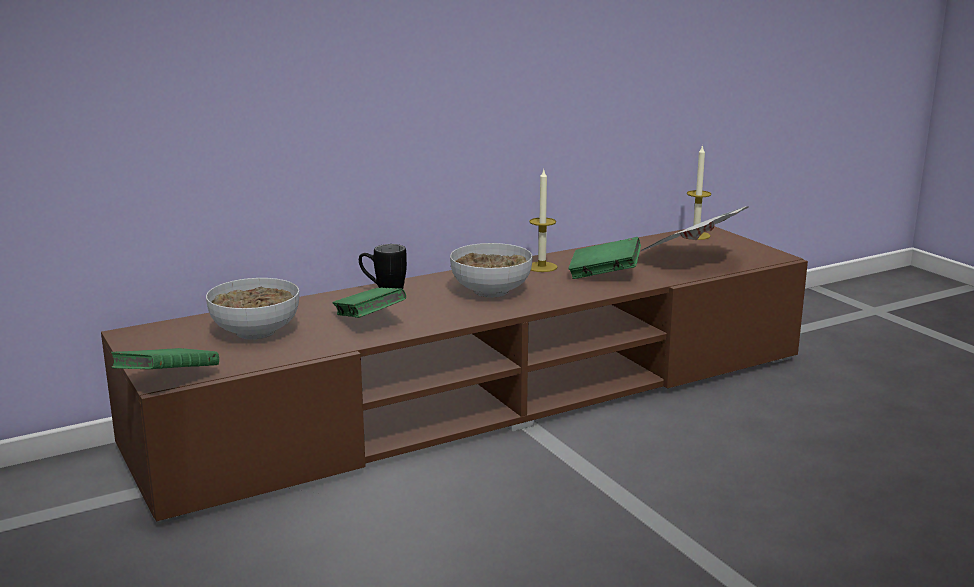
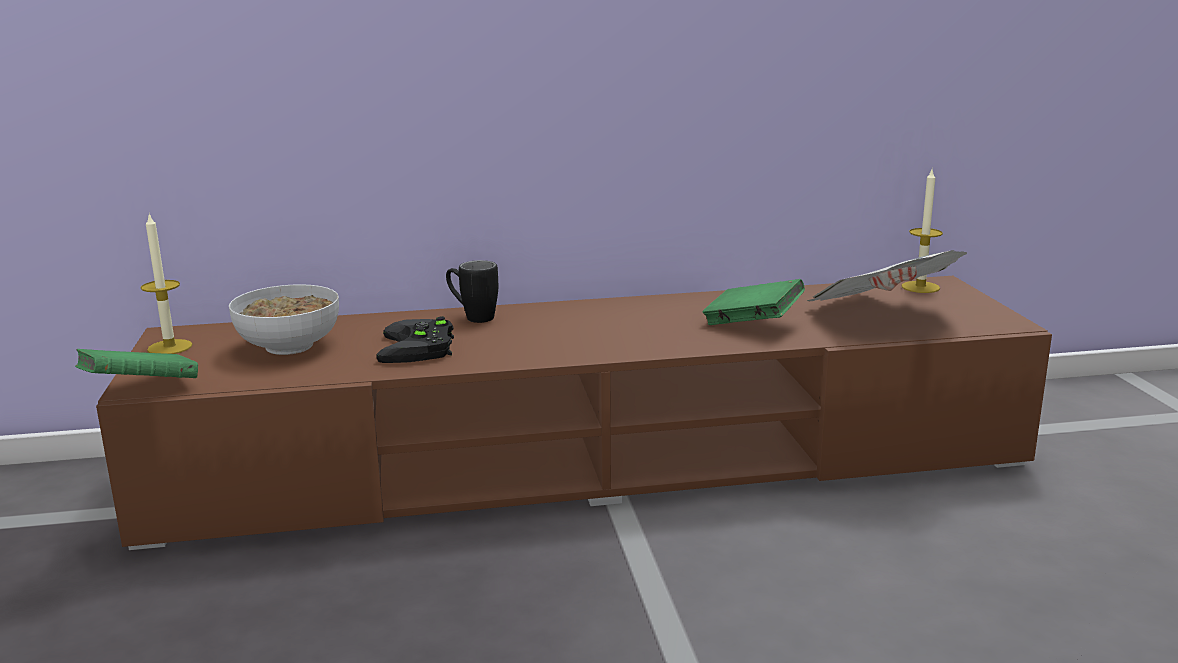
camera: 20 degrees right, 0 degrees up
(369, 321) = (420, 348): green book -> black game controller
(492, 291) = (595, 329): bowl -> none
(542, 267) = (684, 307): candle -> candle (170, 347)

